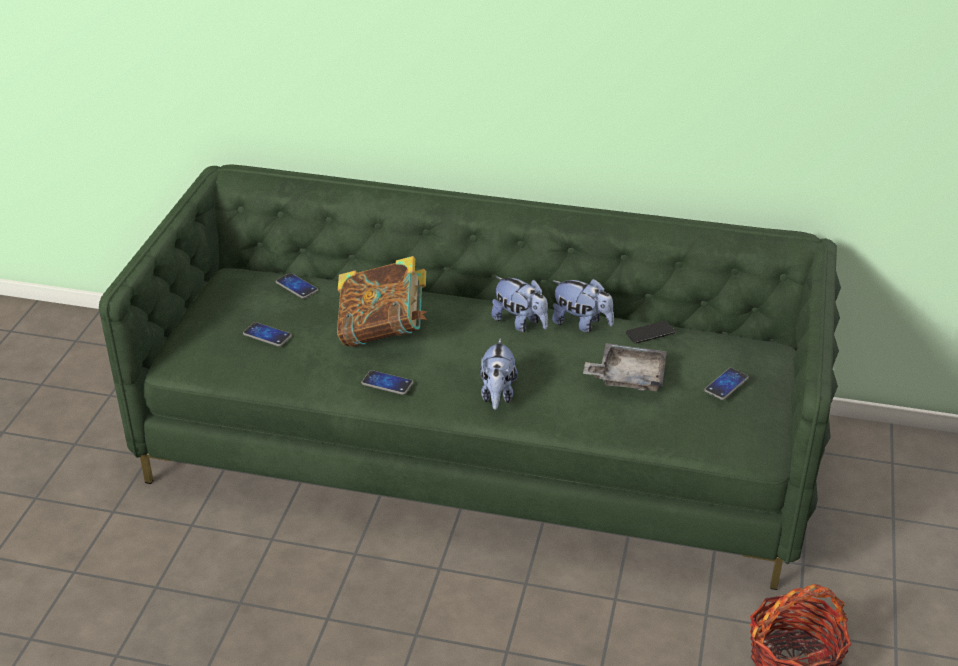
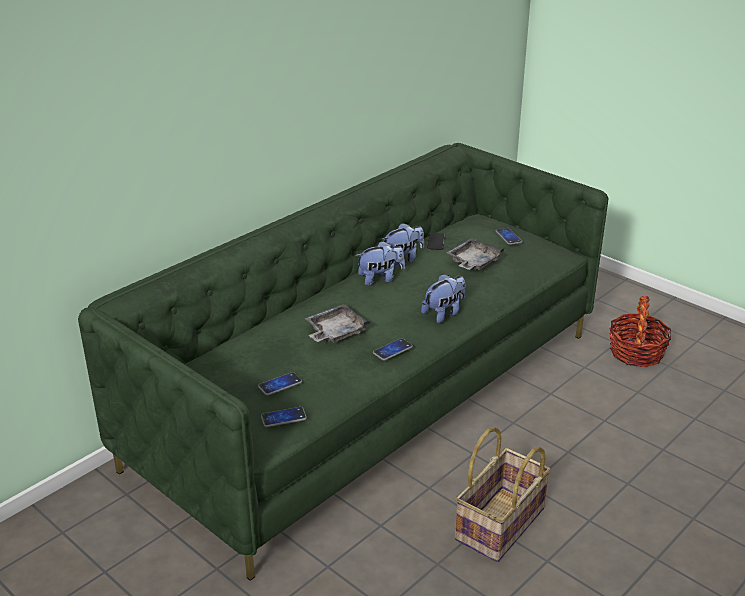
camera: 60 degrees left, 5 degrees down
(297, 286) = (232, 352): phone -> phone (283, 418)
(331, 633) = (501, 525): none -> basket
(383, 333) = (335, 332): book -> grey tray
(497, 394) = (444, 313): plush toy -> plush toy turned 75 degrees counterclockwise

